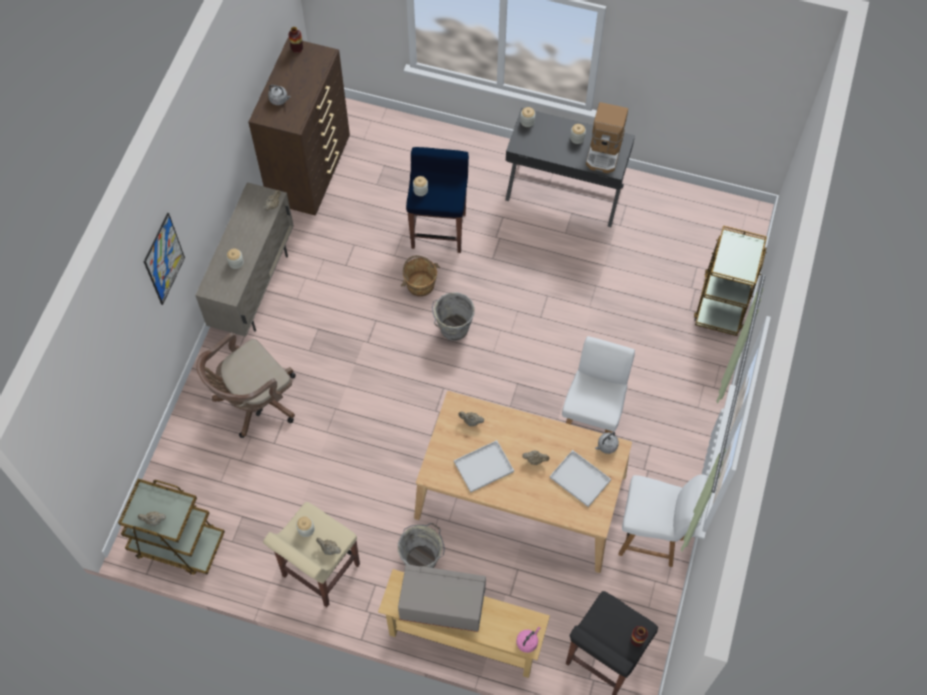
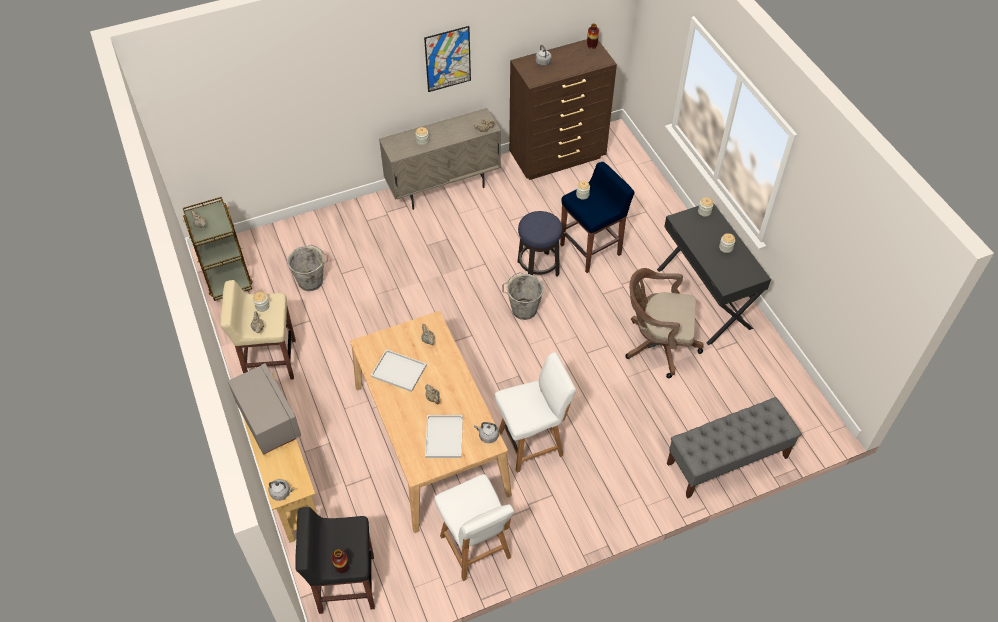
camera: 50 degrees right, 10 degrees down
(164, 259) = (355, 78): picture -> picture (448, 59)
(254, 402) = (361, 243): brown office chair -> brown office chair (657, 345)
(420, 284) = (538, 268): brown bucket -> stool
(422, 559) = (328, 412): grey bucket -> grey bucket (312, 281)
(527, 641) = (281, 493): pink kettle -> grey kettle
(605, 151) = (735, 270): coffee machine -> none
(722, 302) = (727, 461): brown cart -> grey bench

